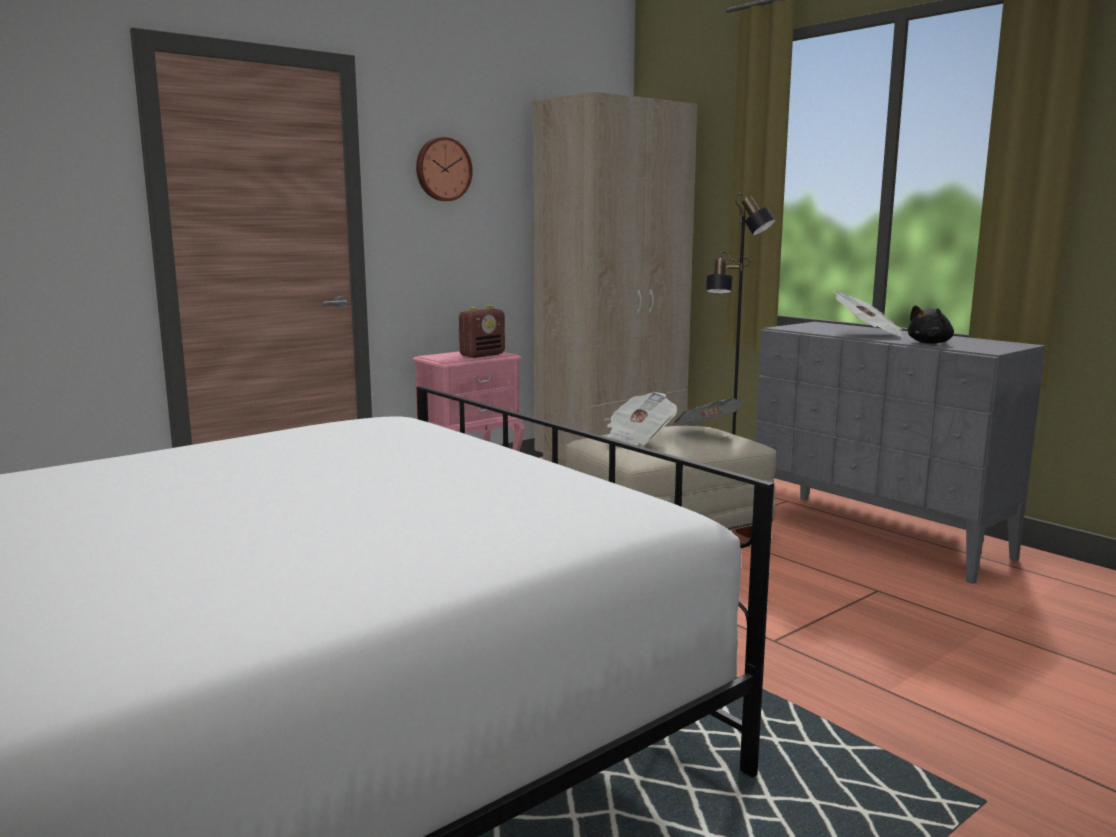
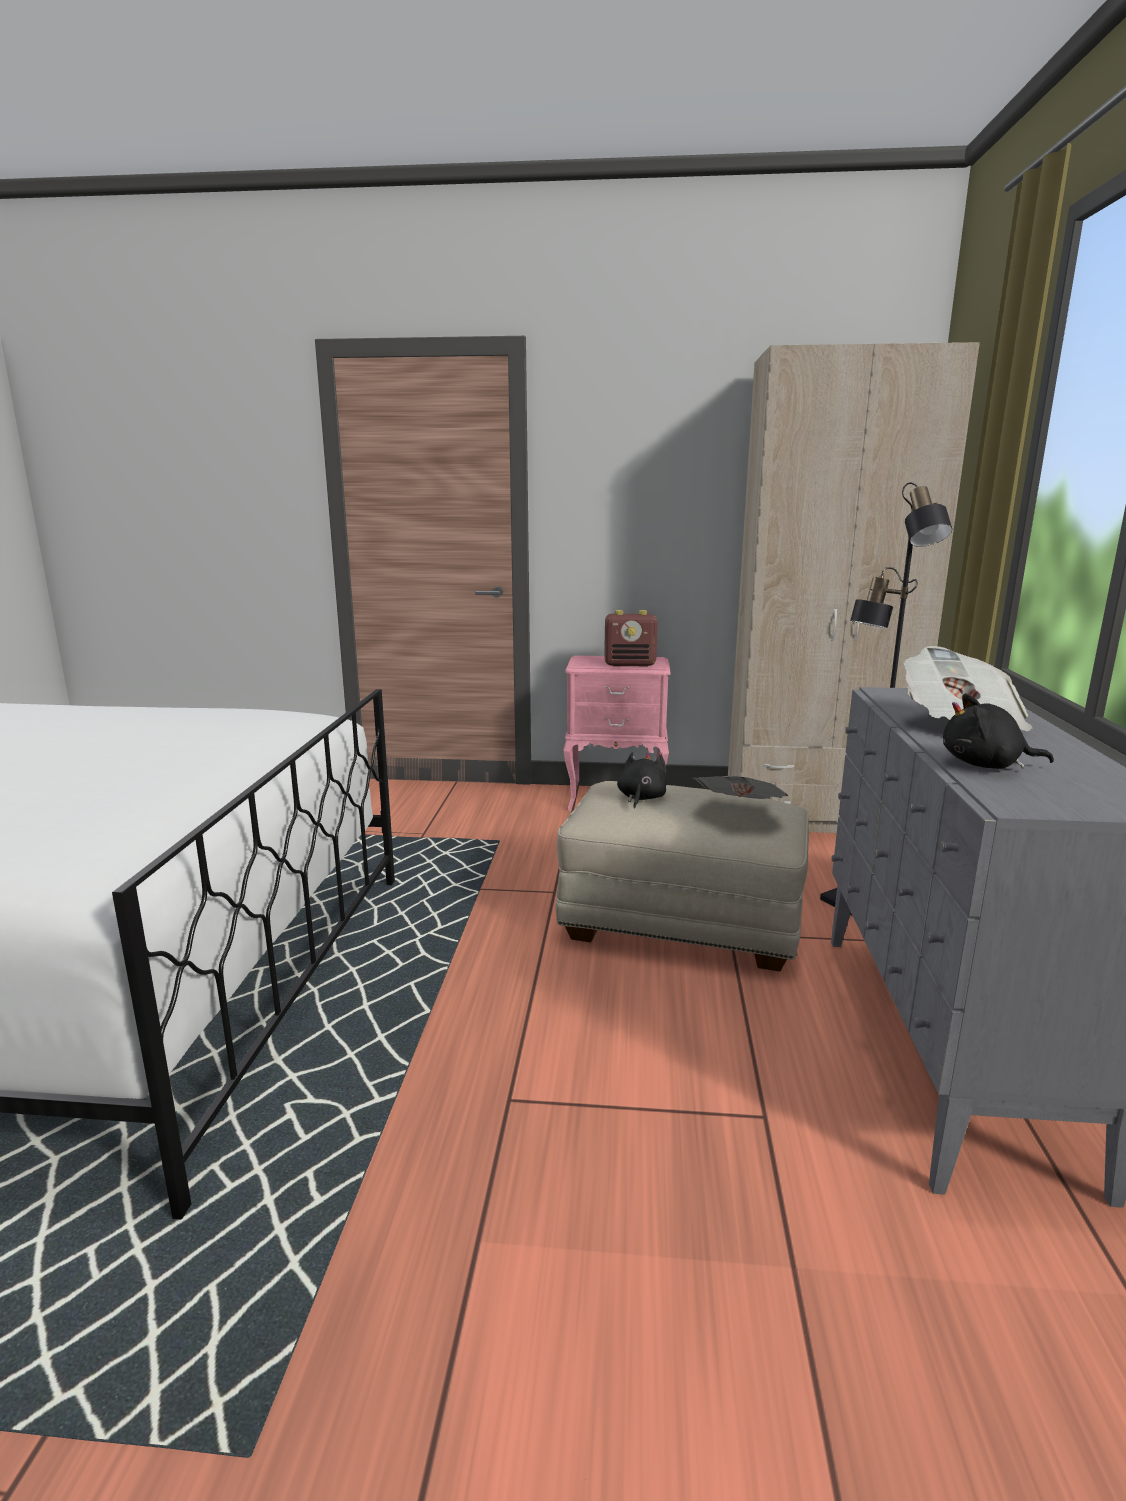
camera: 45 degrees right, 5 degrees up
(442, 169) = (627, 453): wall clock -> none
(637, 439) = (641, 798): newspaper -> black plush toy

